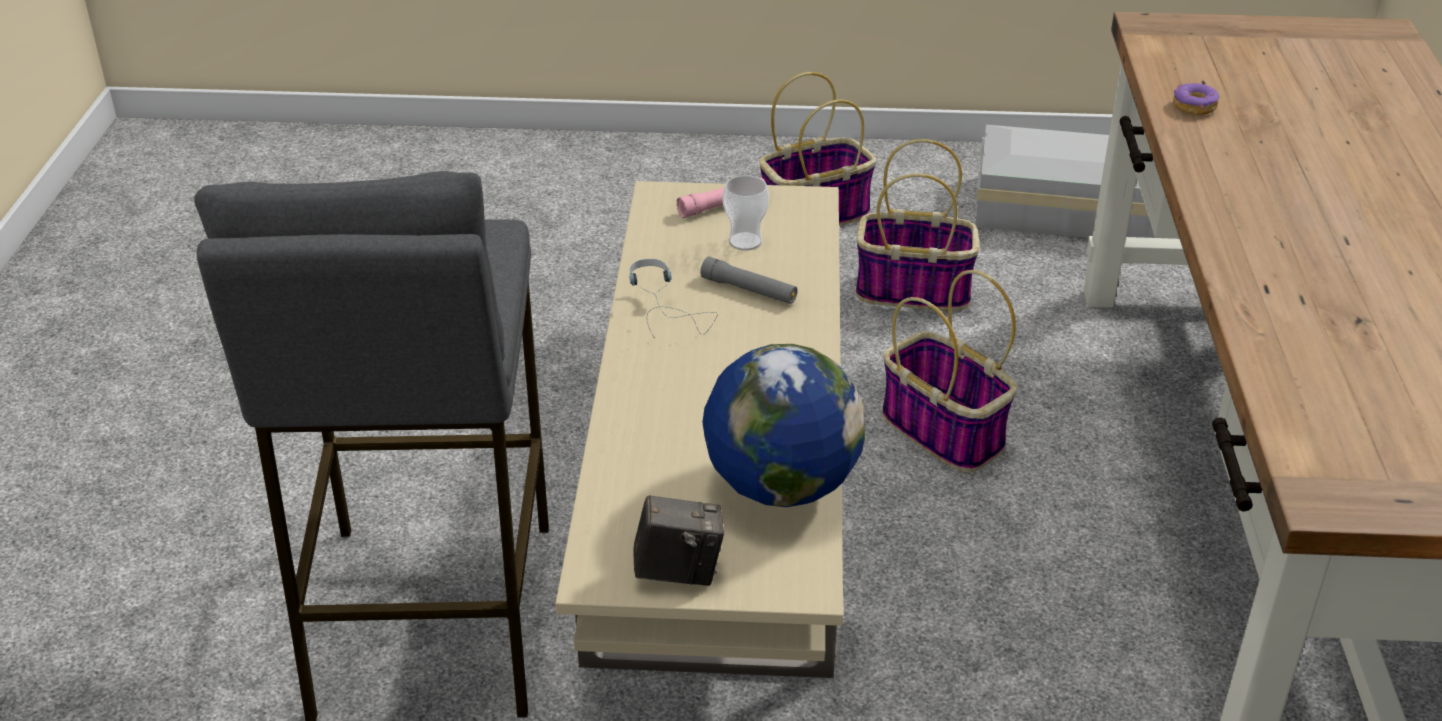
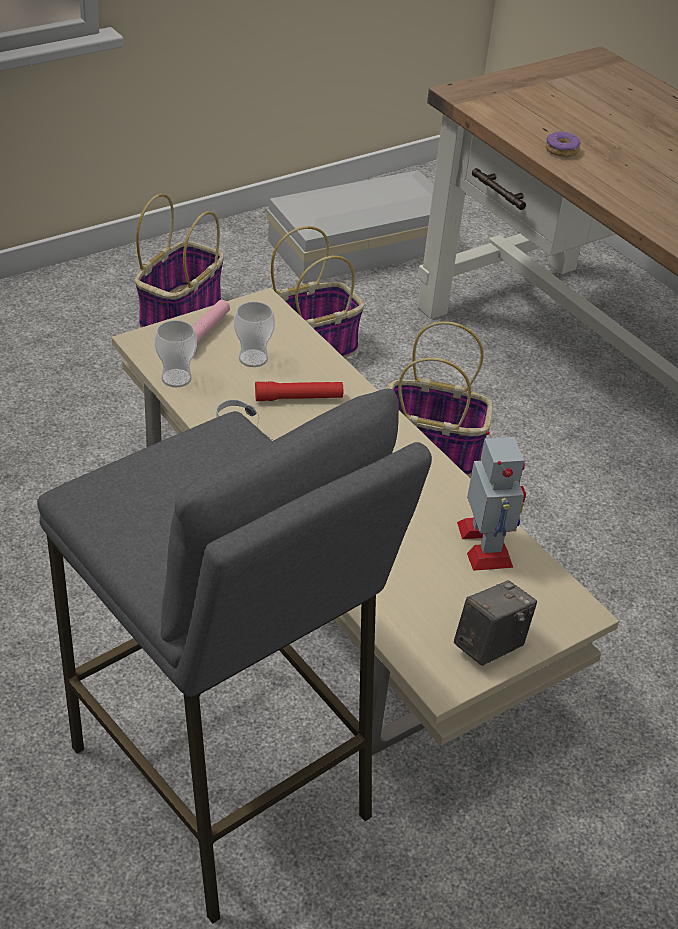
camera: 40 degrees left, 5 degrees up
(652, 234) = (176, 378): none -> cup
(749, 290) = (299, 398): grey flashlight -> red flashlight
(781, 487) = (485, 545): globe -> toy robot

